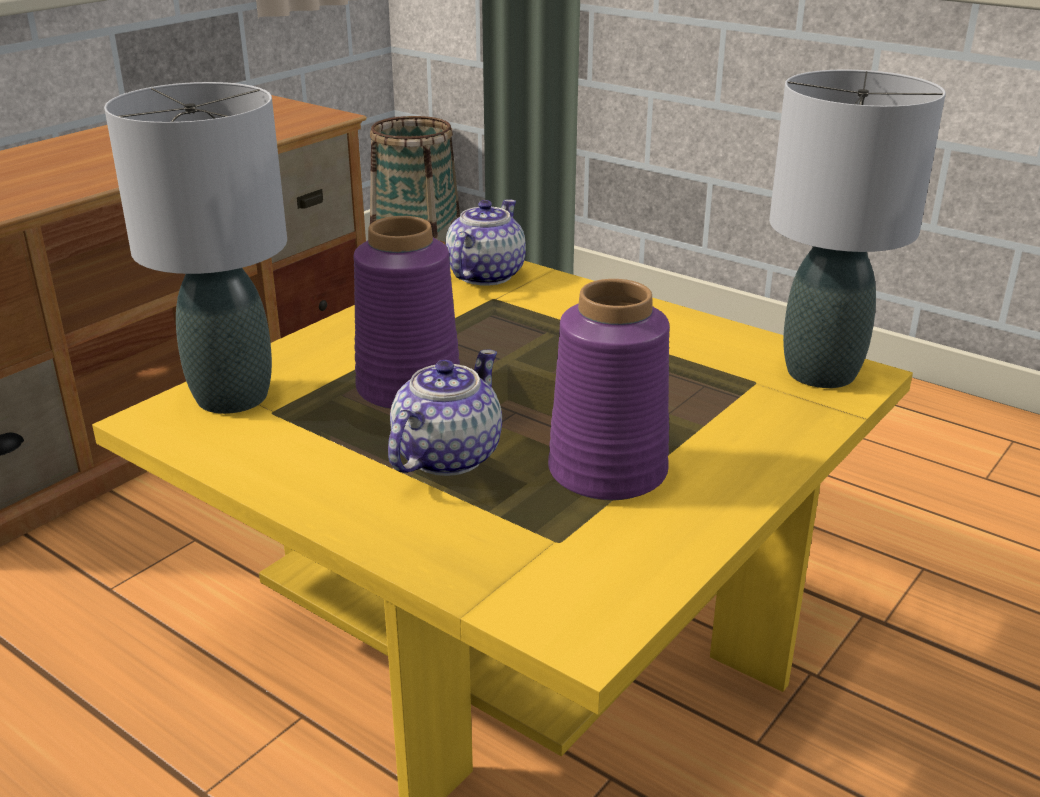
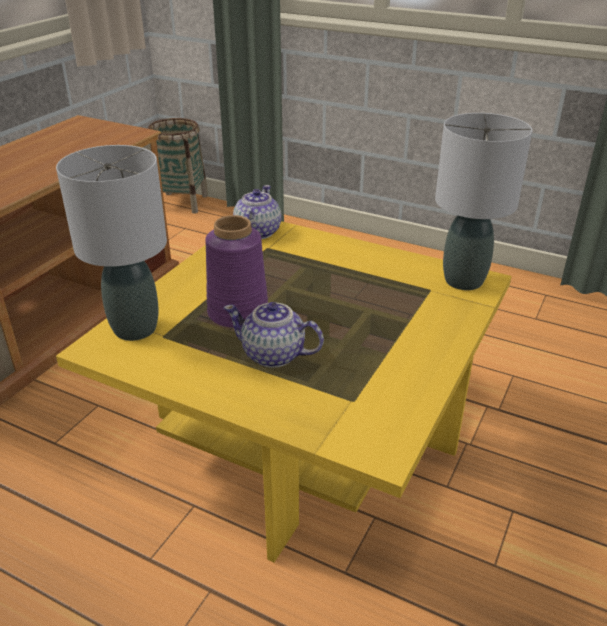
camera: 10 degrees left, 5 degrees up
(445, 457) = (274, 355): teapot -> teapot turned 90 degrees counterclockwise
(609, 471) = (367, 354): purple vase -> none

